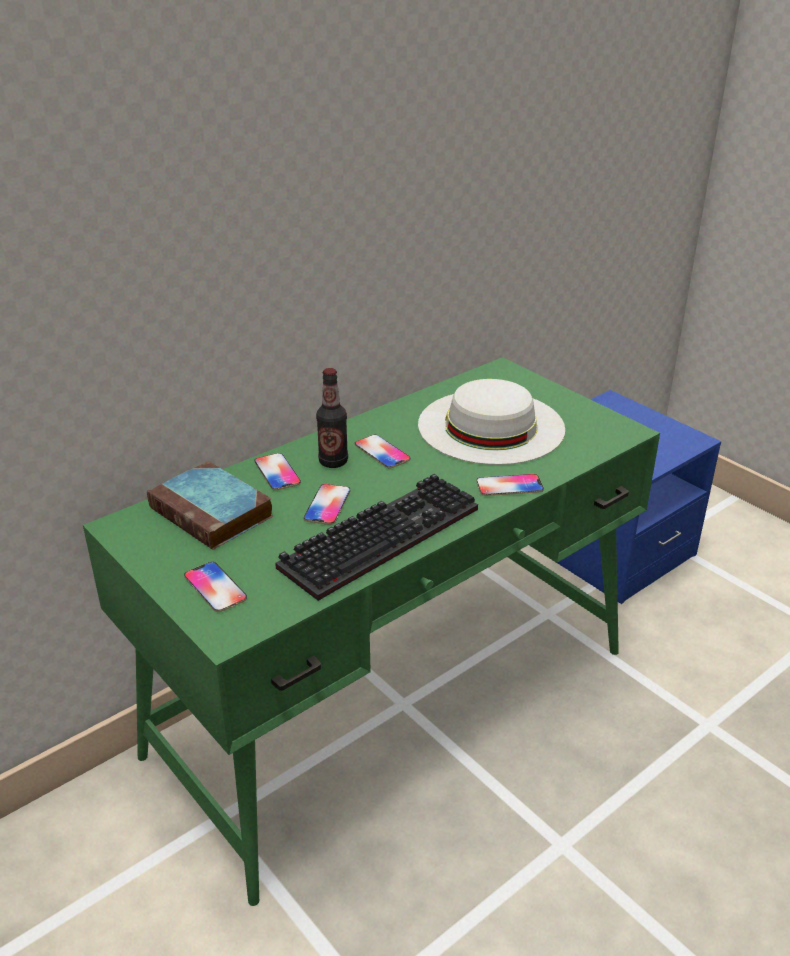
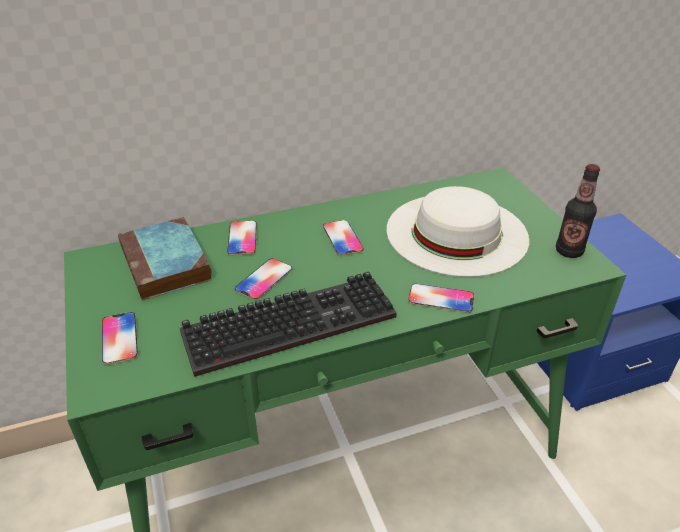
camera: 20 degrees right, 5 degrees up
(333, 462) = (295, 238): bottle -> bottle (569, 251)

